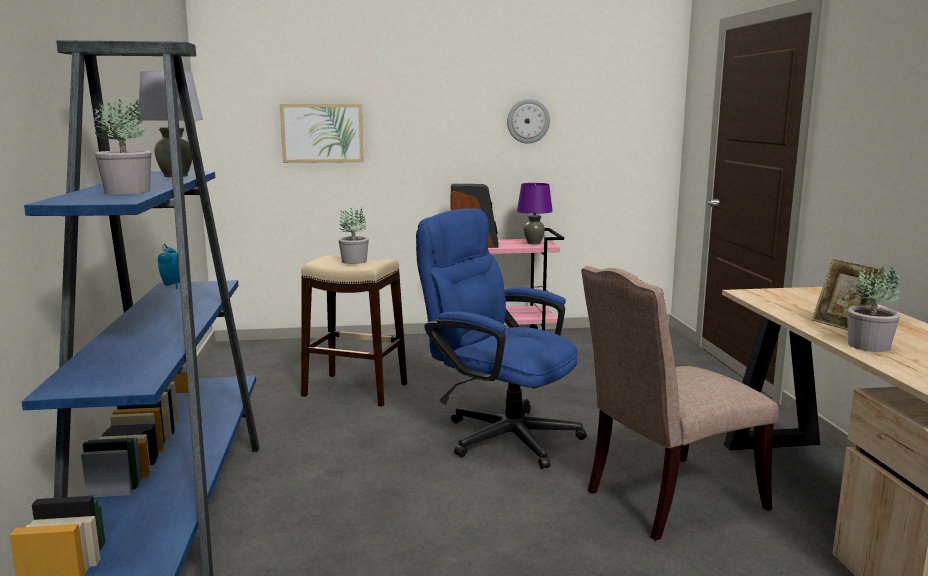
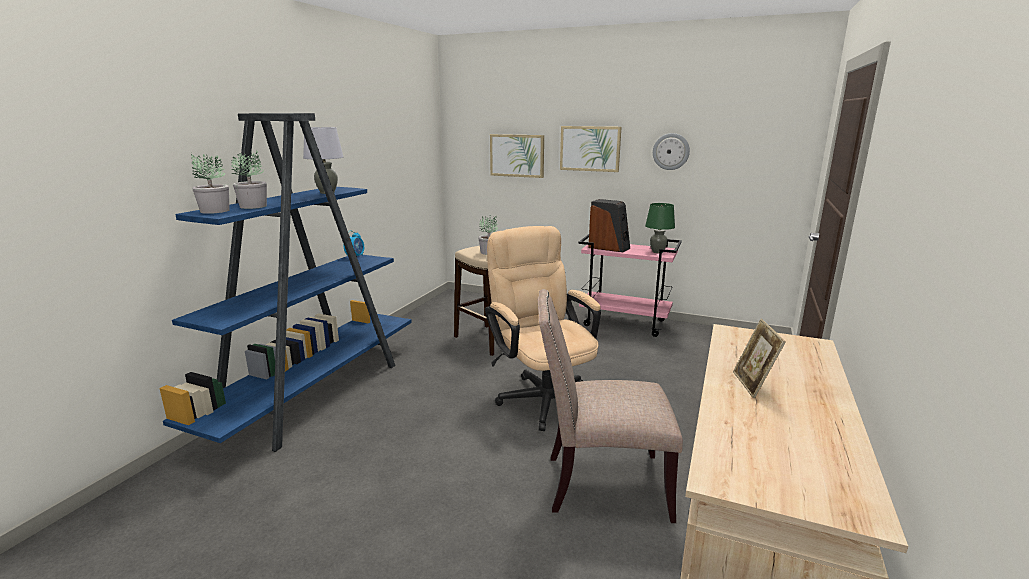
camera: 30 degrees right, 5 degrees up
(427, 120) = (590, 148): none -> picture
(500, 434) = (542, 396): blue office chair -> beige office chair
(534, 243) = (657, 252): purple table lamp -> green table lamp
(870, 346) = (736, 411): potted plant -> potted plant (214, 211)

